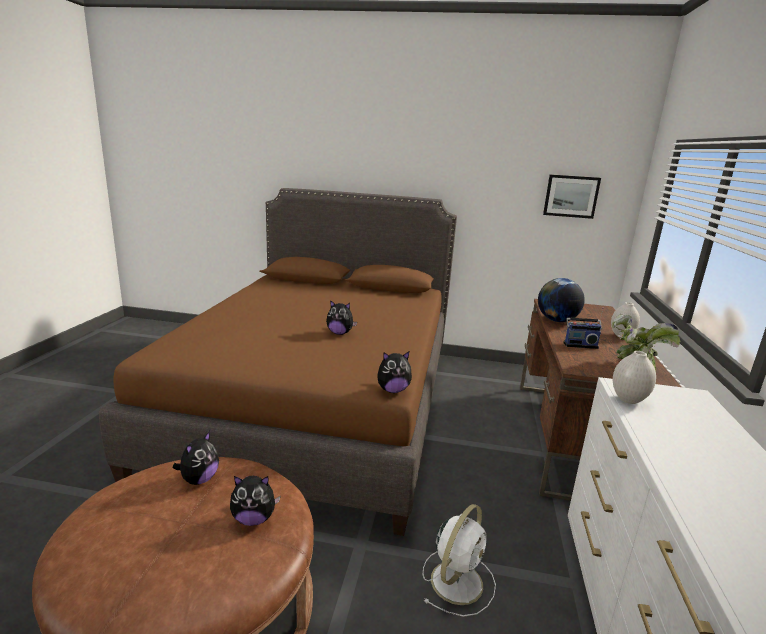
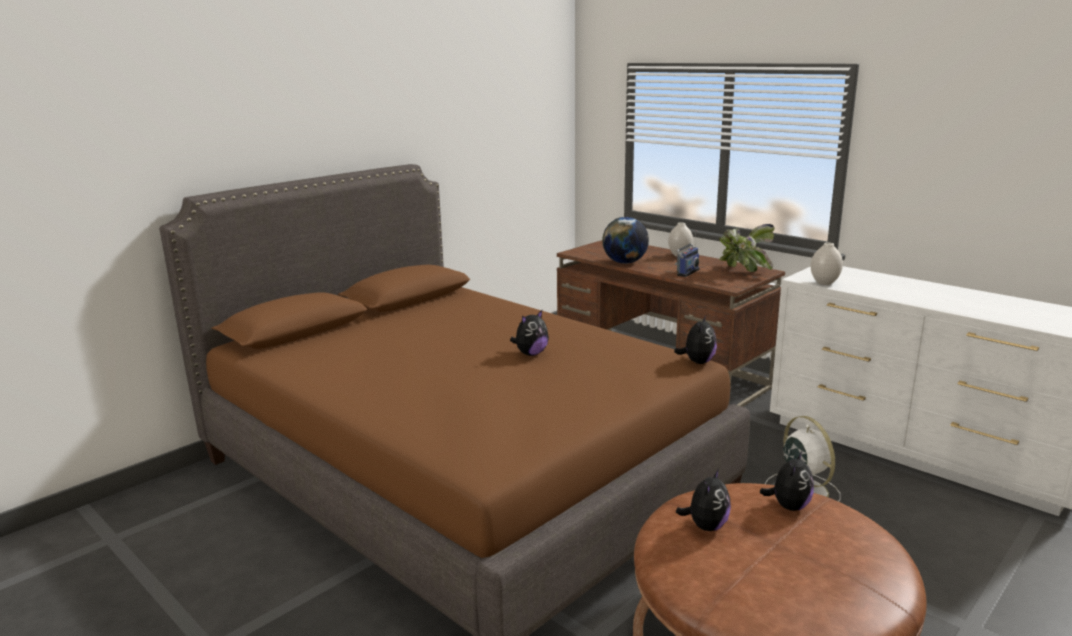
camera: 55 degrees left, 0 degrees up
(199, 479) = (706, 526): plush toy -> plush toy turned 60 degrees clockwise
(571, 196) = (525, 132): picture -> none

